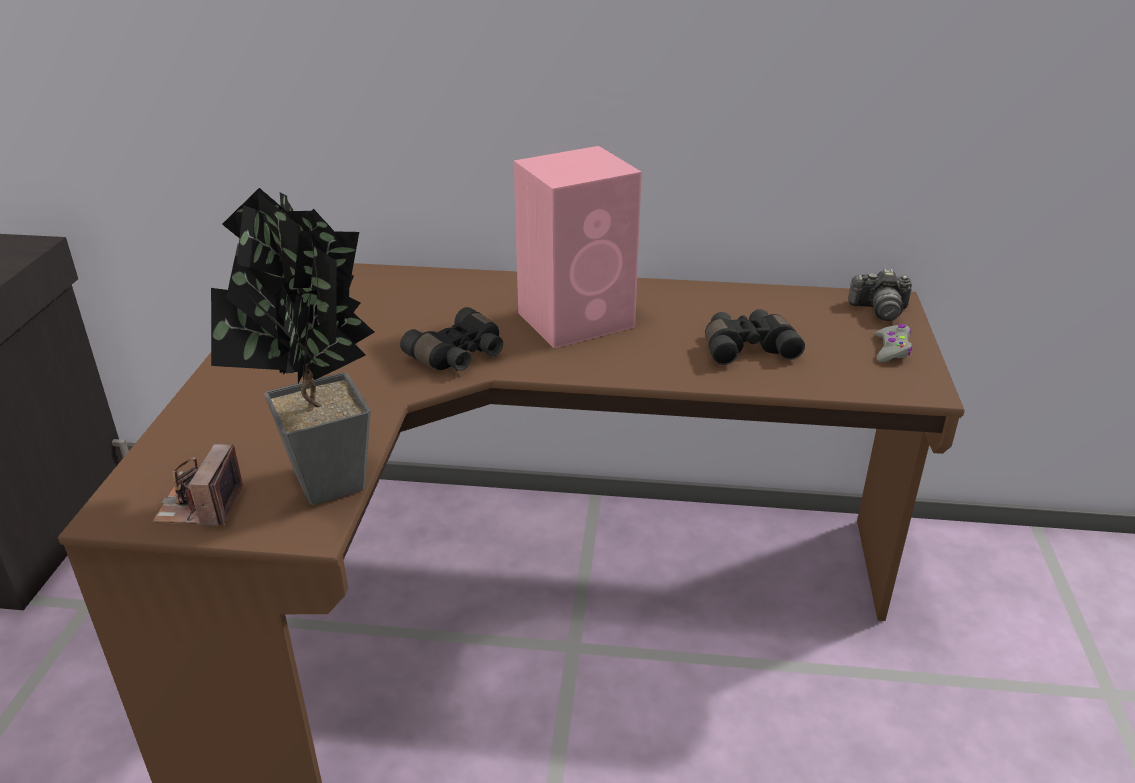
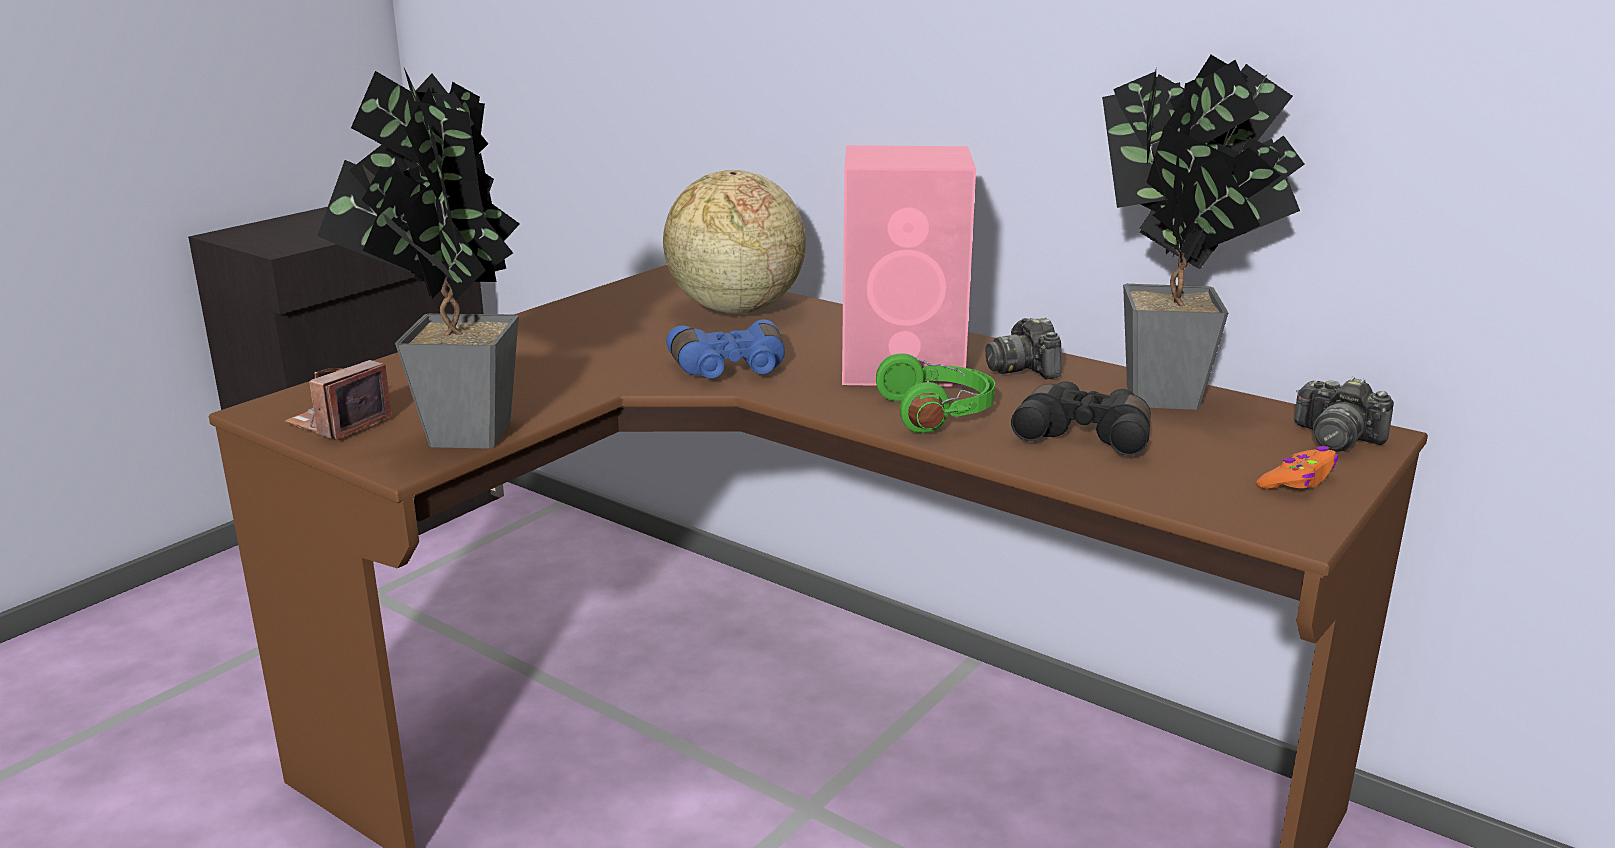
camera: 30 degrees right, 10 degrees down
(397, 295) = (735, 310): none -> globe
(459, 356) = (730, 369): black binoculars -> blue binoculars
(642, 355) = (938, 413): none -> green headphones
(654, 300) = (1024, 368): none -> camera
(769, 303) = (1177, 400): none -> potted plant
(892, 350) = (1297, 480): grey game controller -> orange game controller

